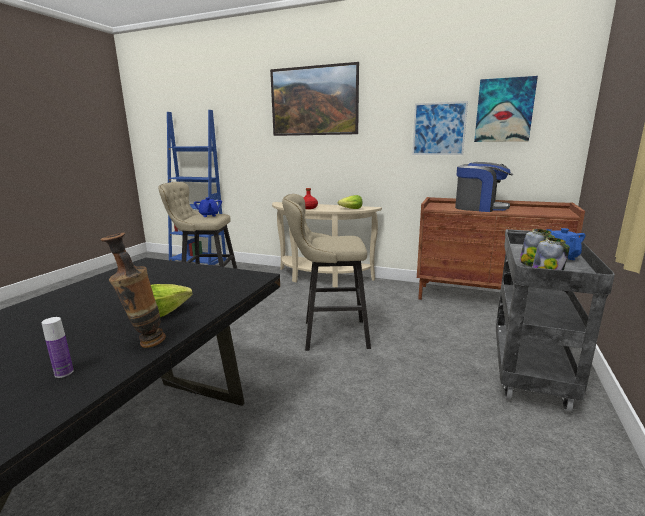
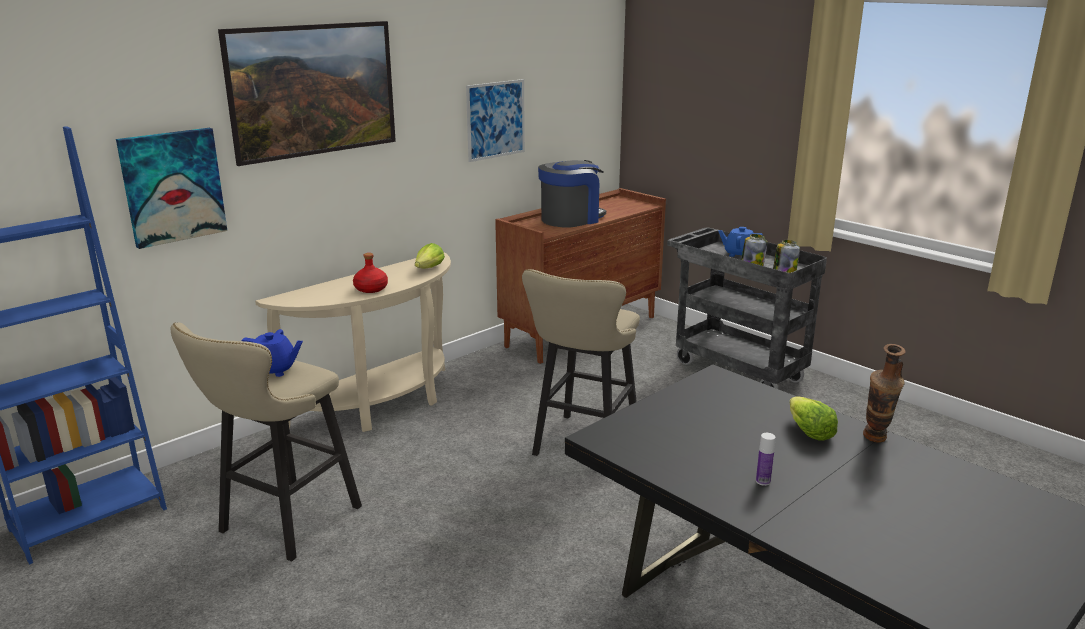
camera: 65 degrees left, 5 degrees up
(64, 373) = (923, 474): bottle -> bottle (763, 481)
(504, 110) = (556, 89): picture -> picture (173, 186)

